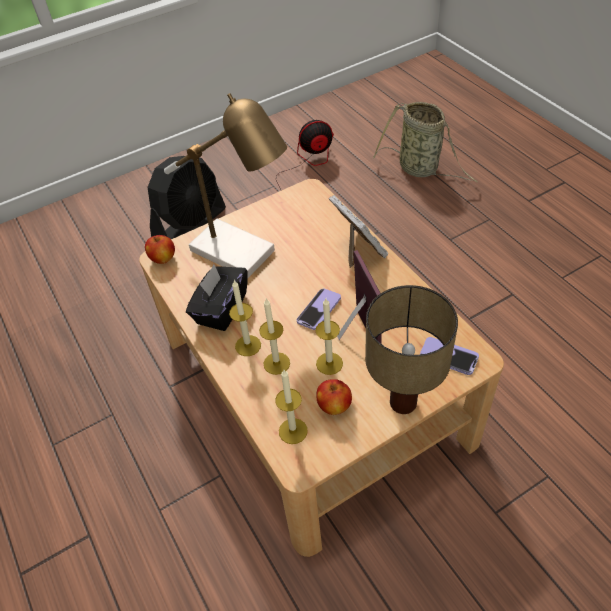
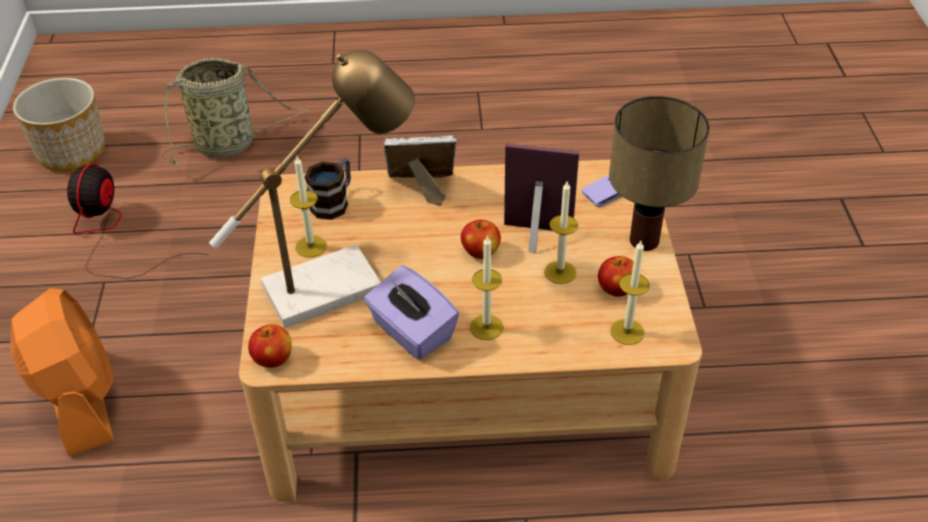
camera: 65 degrees left, 5 degrees down
(190, 225) = (80, 399): black fan -> orange fan
(221, 309) = (411, 332): black tissue box -> purple tissue box
(276, 363) = (529, 312): candle -> candle (311, 246)
(314, 217) = (334, 202): none -> mug
(319, 310) = (481, 252): phone -> apple
(356, 117) = (71, 152): none -> planter

